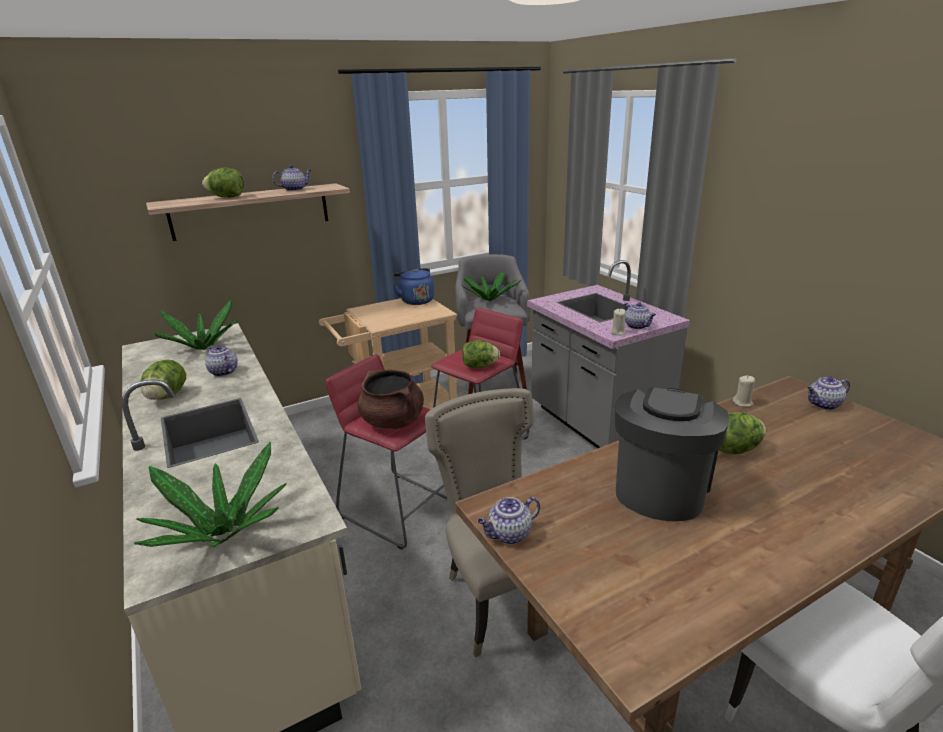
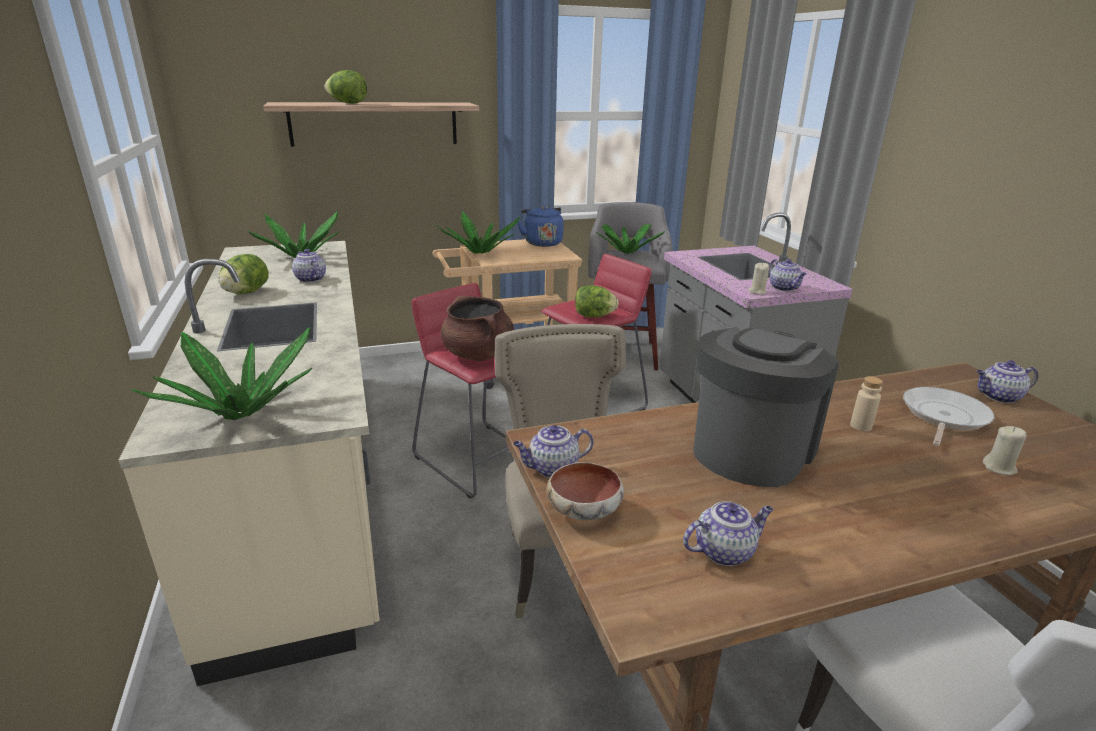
camera: 10 degrees right, 0 degrees up
(295, 189) = (422, 103): teapot -> teapot (724, 551)
(365, 318) = (480, 252): none -> potted plant
(551, 570) = (585, 510): none -> bowl
(734, 449) = (860, 426): lettuce -> beige bottle
(742, 403) = (891, 382): beige candle -> beige candle (999, 468)
(790, 430) = (943, 417): none -> frying pan

